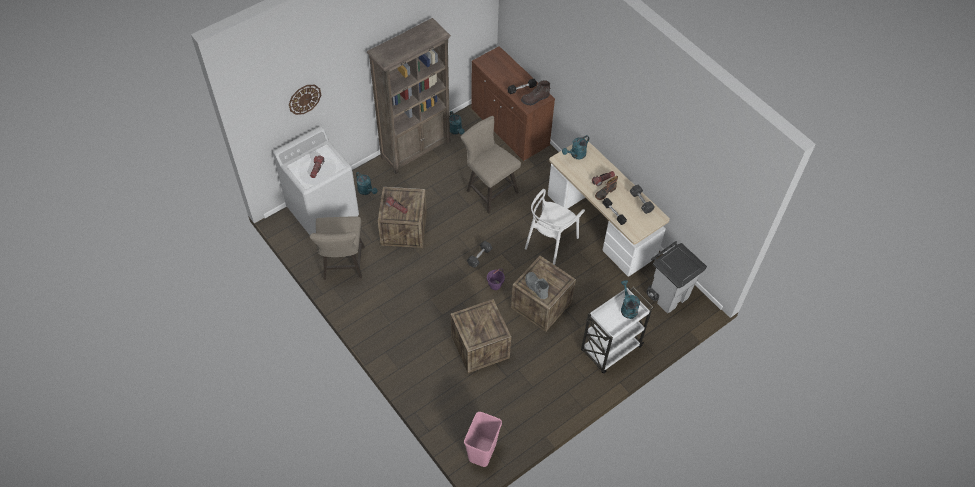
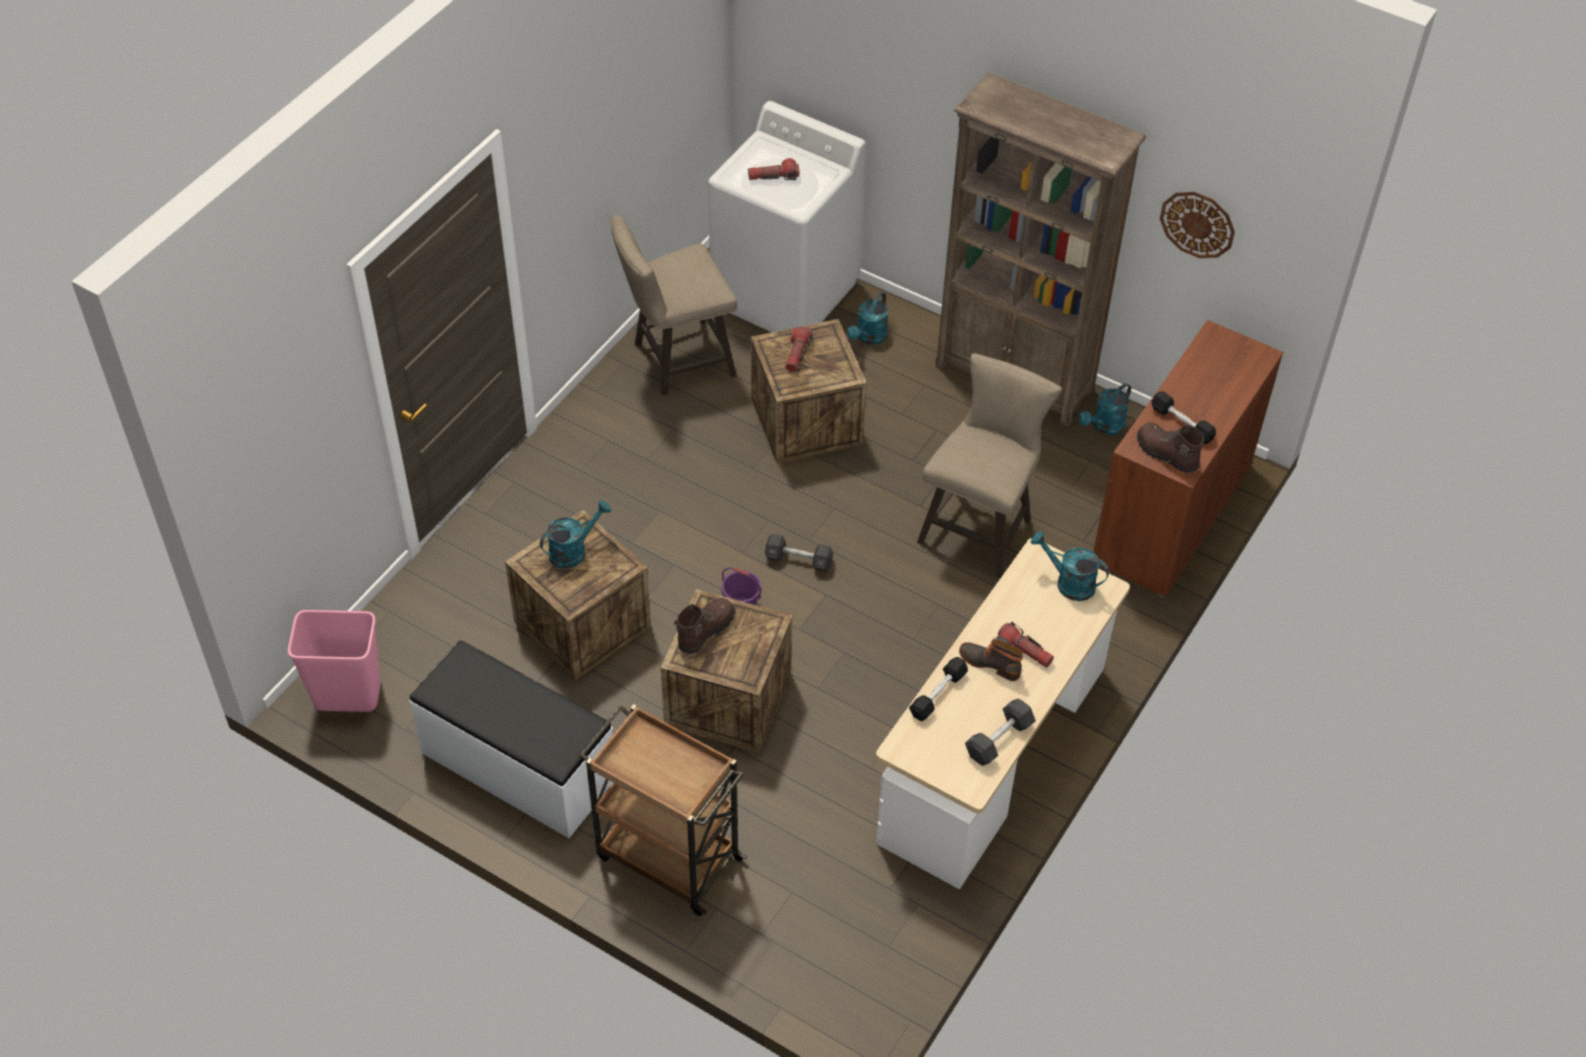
camera: 70 degrees right, 5 degrees down
(304, 99) = (854, 57): wall clock -> wall clock (1197, 224)
(536, 287) = (705, 630): grey boot -> brown boot
(547, 392) = (518, 767): none -> white bench
(550, 241) = (899, 671): white chair -> none
(610, 349) = (667, 856): white cart -> brown cart
(627, 308) = (684, 778): turquoise watering can -> turquoise watering can (573, 550)
(668, 294) = (864, 939): grey trash can -> none

